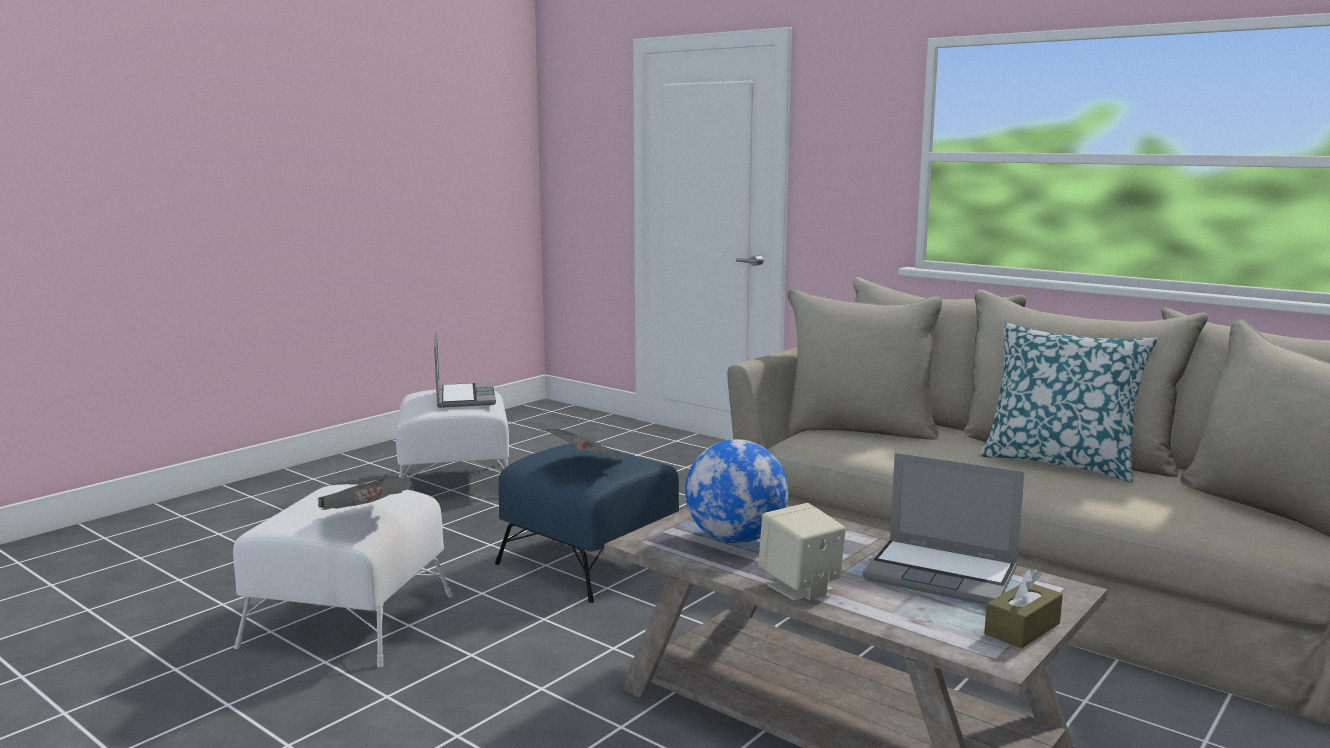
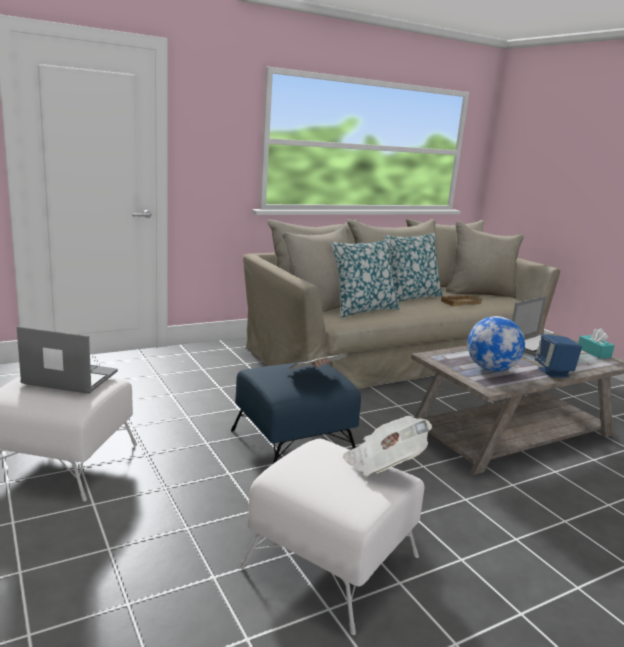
camera: 70 degrees left, 5 degrees up
(800, 588) = (554, 372): beige speaker -> blue speaker
(893, 445) = (362, 310): none -> pillow
(1022, 629) = (594, 352): brown tissue box -> turquoise tissue box
(1129, 497) = (460, 302): none -> beige tray

